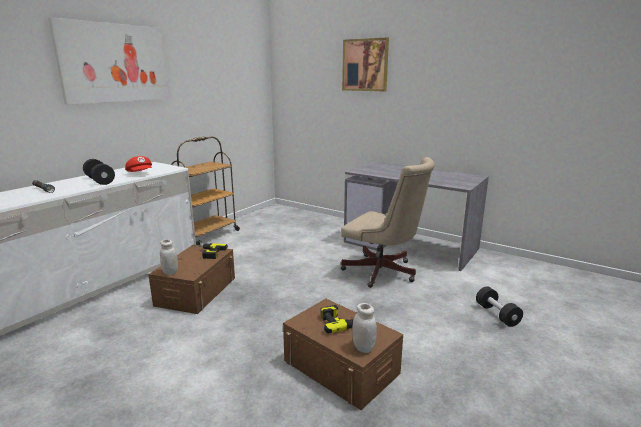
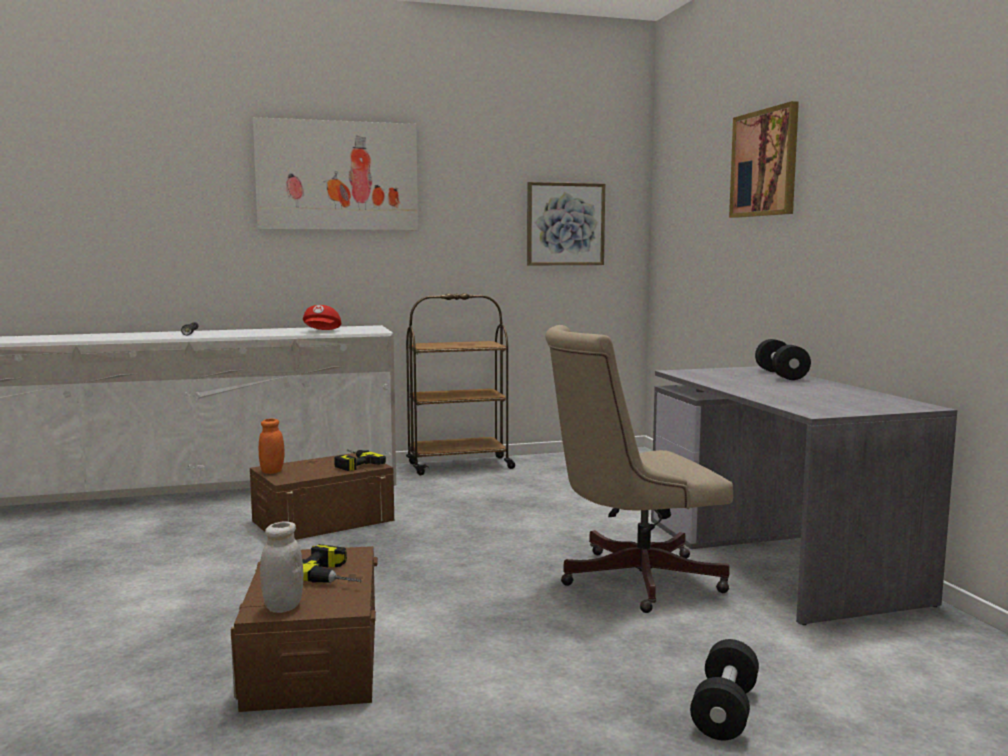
camera: 40 degrees right, 10 degrees down
(100, 180) = (261, 332): black dumbbell -> black dumbbell (781, 375)
(170, 272) = (272, 471): white jar -> orange jar
(237, 90) = (565, 224): none -> picture
(383, 273) = (630, 579): beige office chair -> beige office chair turned 90 degrees clockwise

